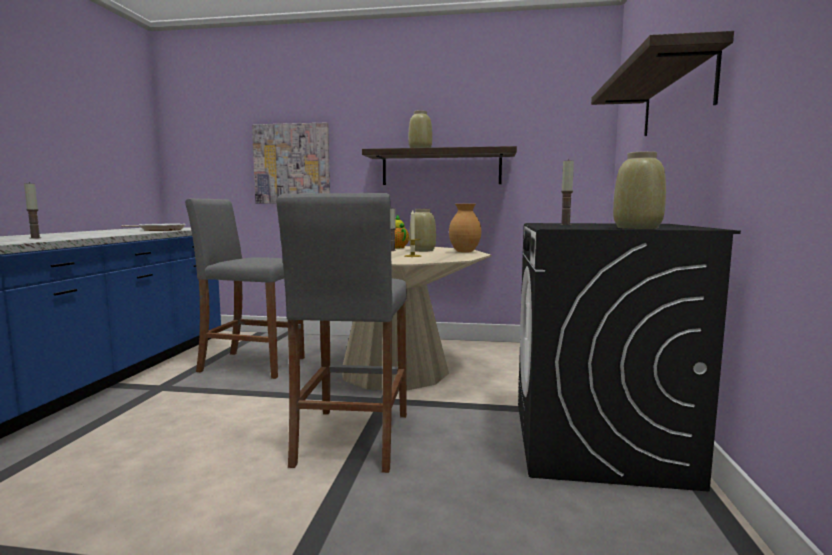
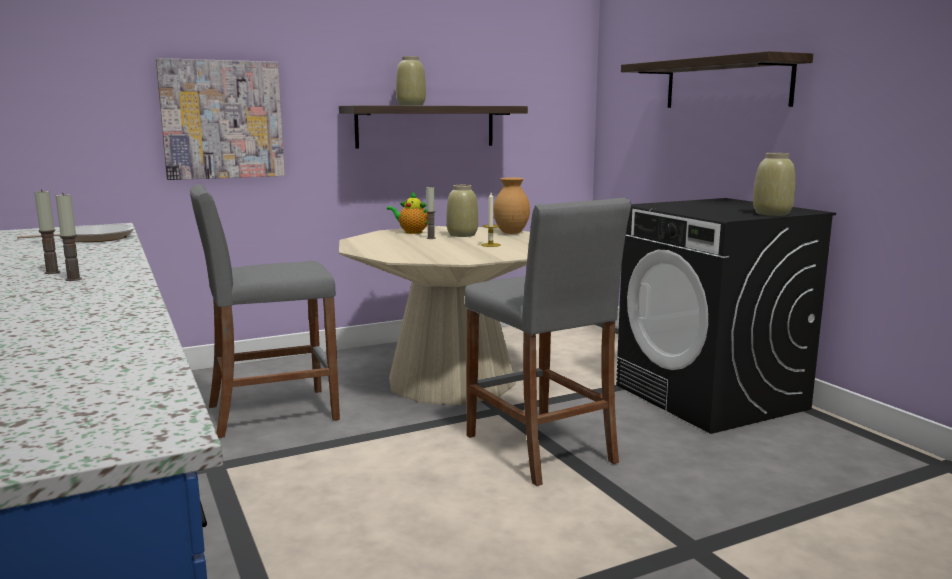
camera: 35 degrees left, 5 degrees up
(565, 224) = (688, 208): candle -> candle (52, 272)

